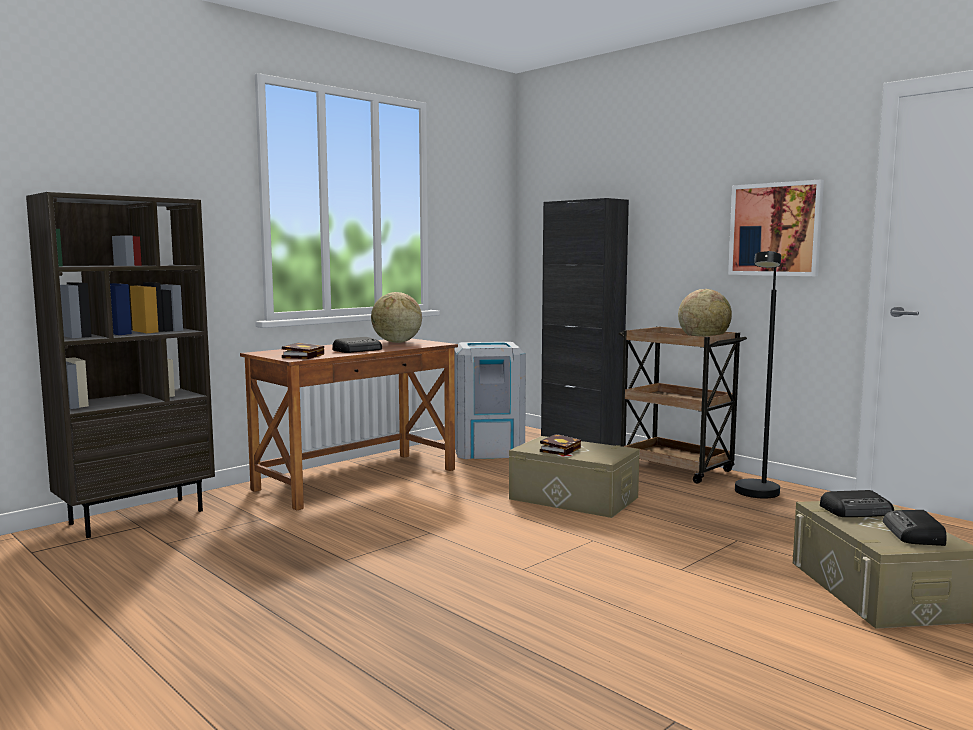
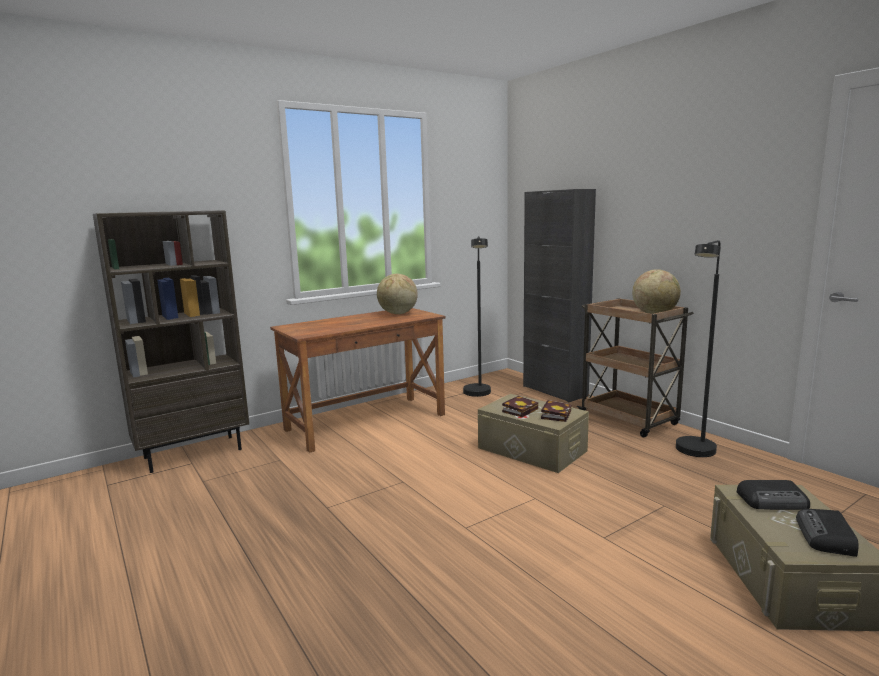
camera: 10 degrees right, 5 degrees up
(303, 356) = (313, 331): book -> book (555, 414)
(358, 350) = (361, 324): radio -> none
(488, 449) = (478, 394): grey trash can -> black floor lamp
(775, 229) = (723, 216): picture -> none

